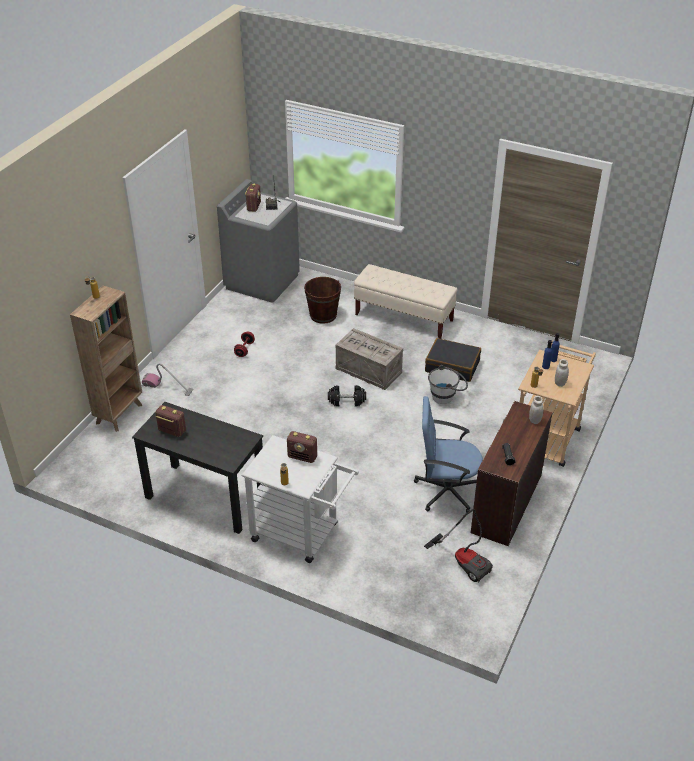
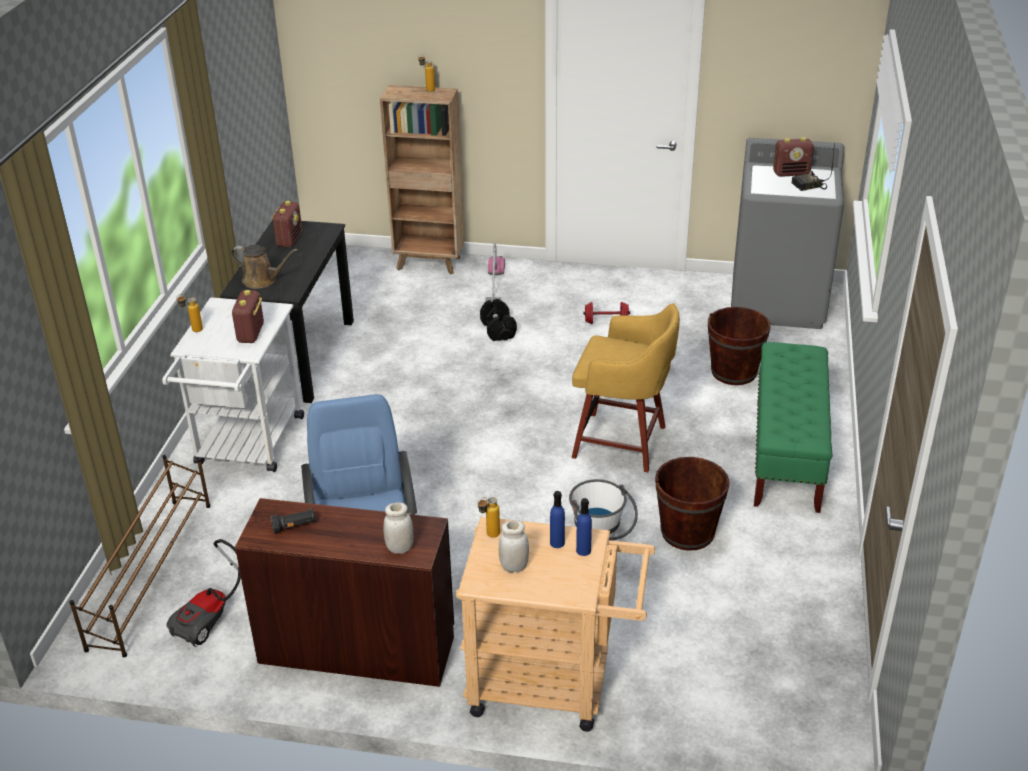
camera: 75 degrees right, 5 degrees down
(224, 449) = (262, 280): none -> brown watering can
(347, 401) = (538, 434): black dumbbell -> black dumbbell (498, 329)
(369, 371) = (622, 443): crate -> yellow stool
(404, 318) = (786, 455): beige bench -> green bench
(416, 591) = (152, 573): none -> brown shoe rack
(452, 366) = (687, 532): black suitcase -> brown bucket

